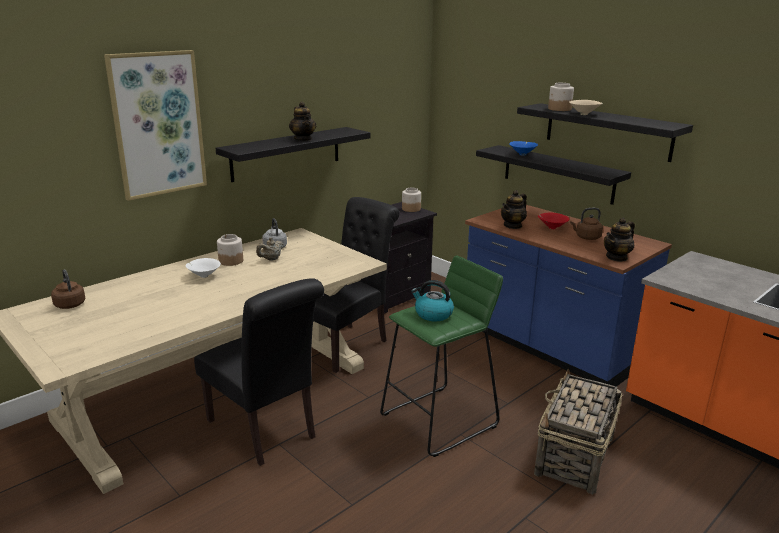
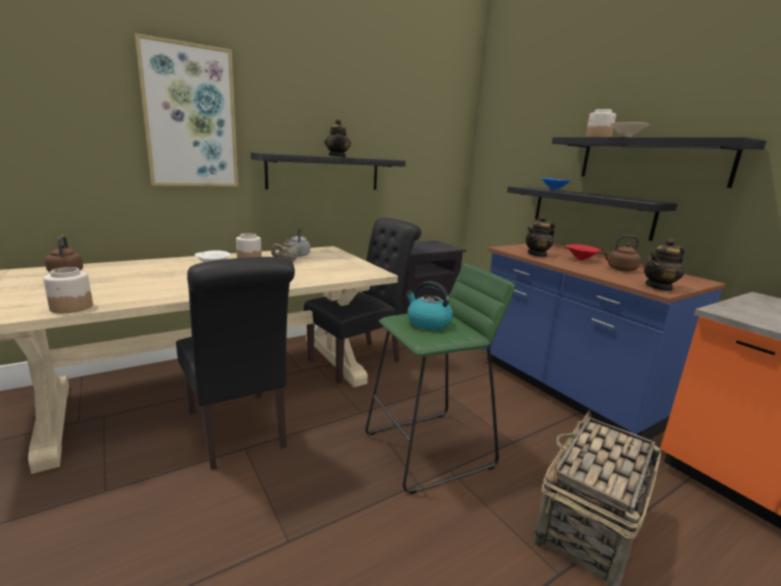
camera: 10 degrees right, 5 degrees down
(411, 209) = (442, 245): jar -> jar (71, 307)

